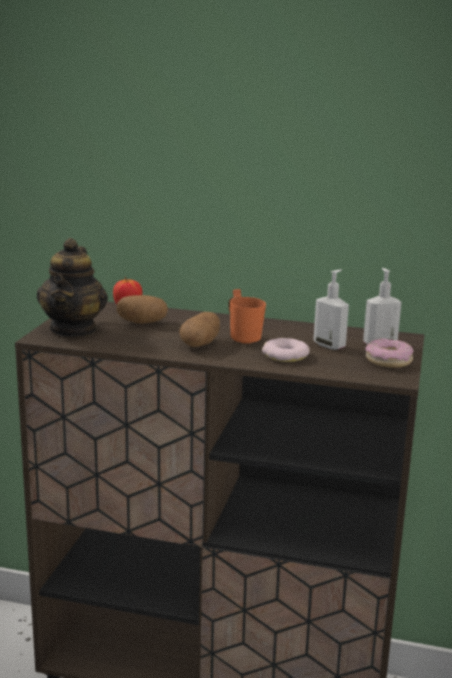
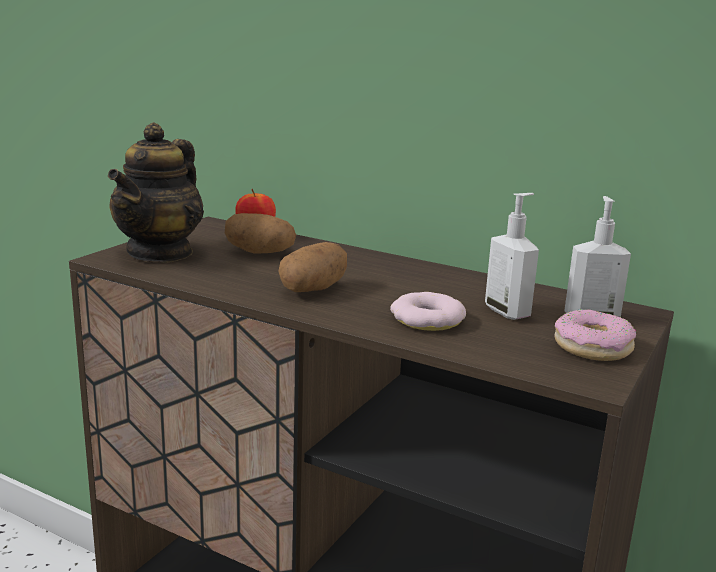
camera: 15 degrees right, 0 degrees up
(246, 337) = (387, 286): orange mug -> none

